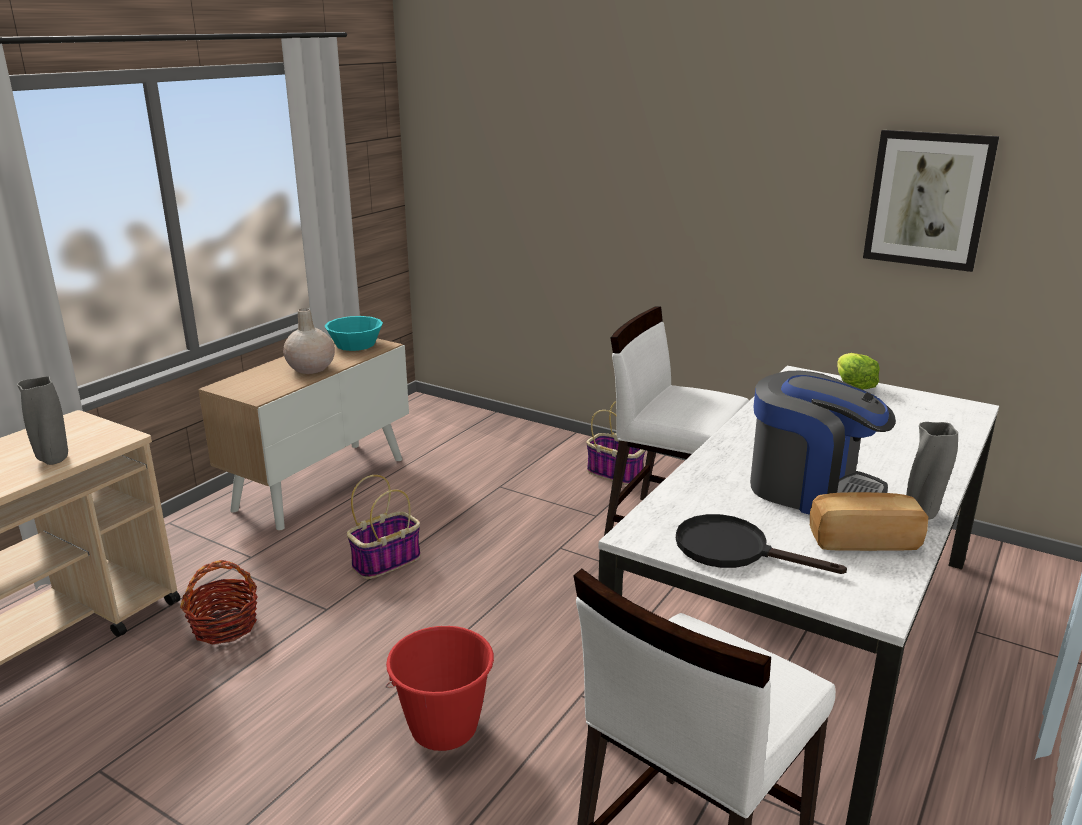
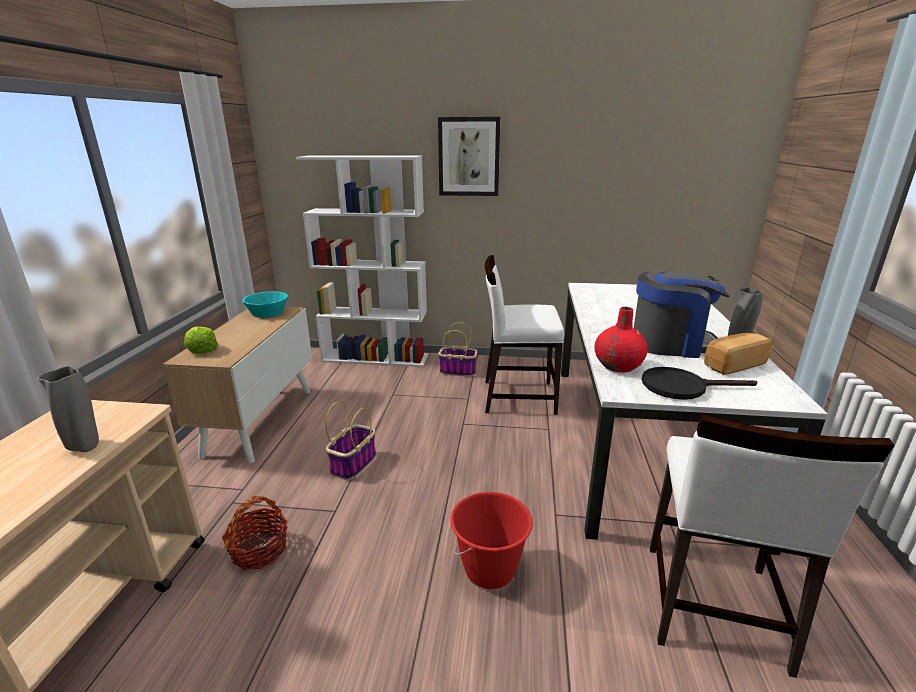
camera: 25 degrees left, 0 degrees up
(310, 369) = (248, 334): beige vase -> none
(518, 431) = (376, 358): none -> white bookcase
(683, 503) = (618, 366): none -> red vase
(853, 385) = (614, 287): lettuce -> lettuce (202, 350)
(928, 199) = (634, 174): picture -> picture (469, 157)

